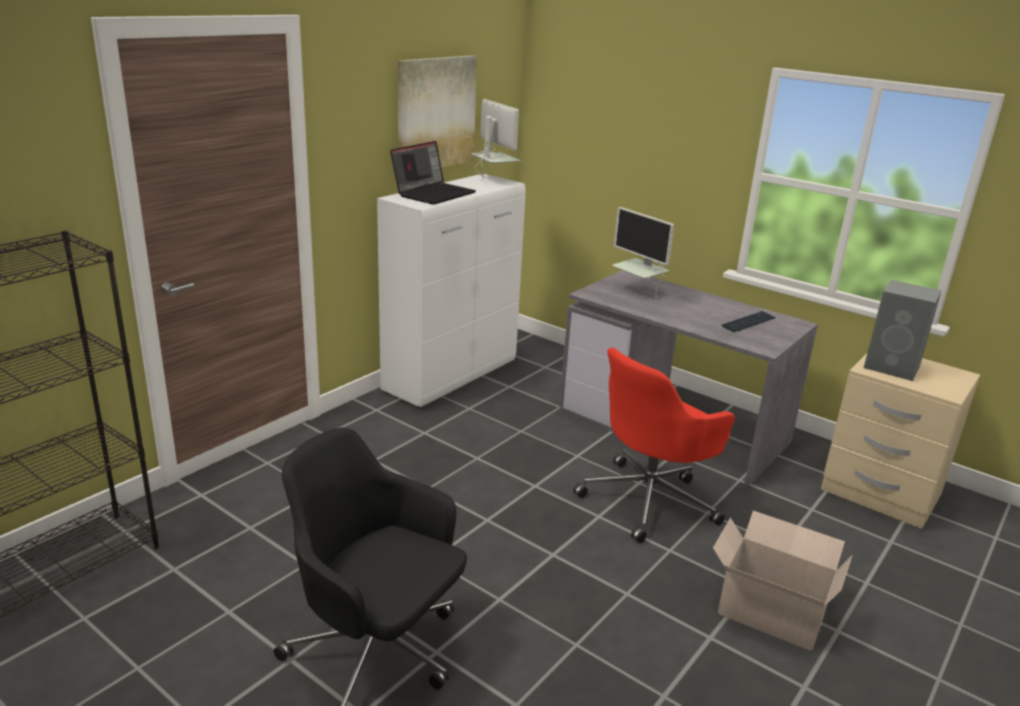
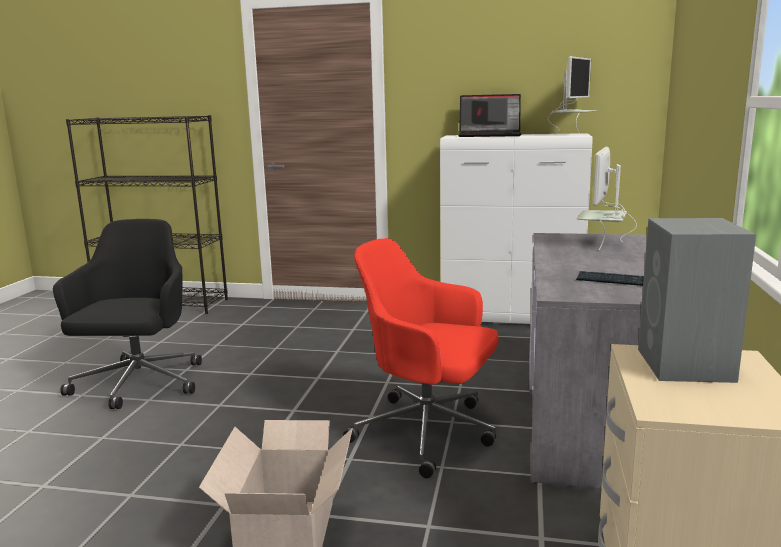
camera: 65 degrees right, 10 degrees down
(435, 113) = (528, 70): picture -> none

